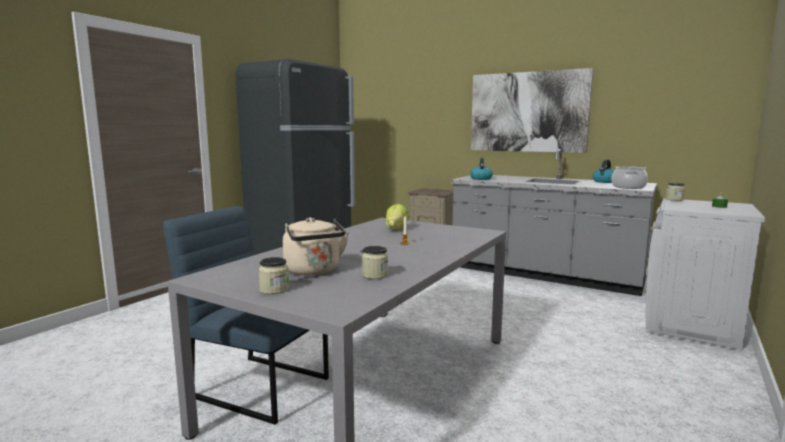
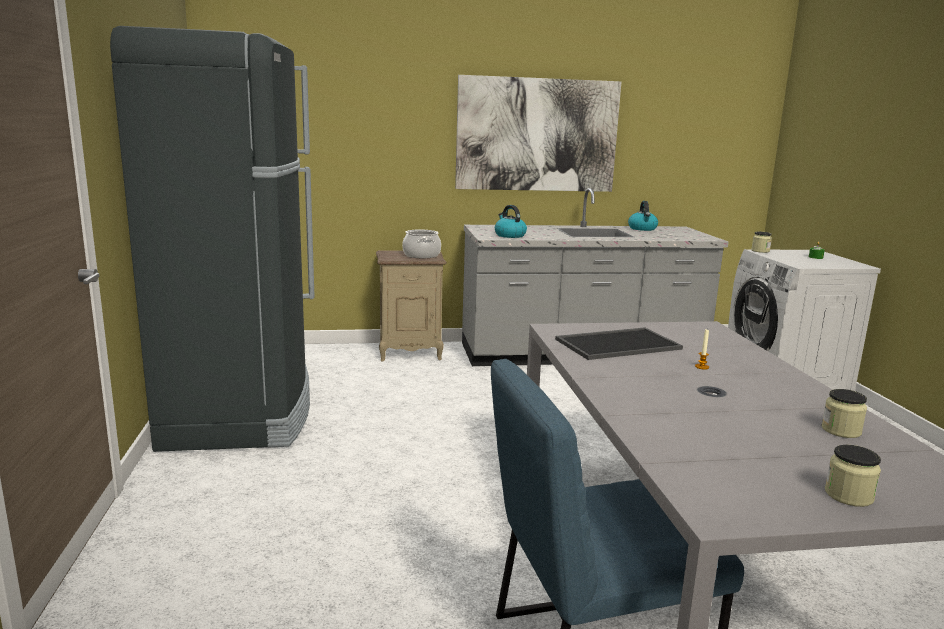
camera: 40 degrees left, 5 degrees up
(314, 271) = (779, 447): beige kettle -> none
(396, 229) = (618, 343): lettuce -> tray
(628, 187) = (692, 237): cooking pot -> cooking pot (422, 255)

